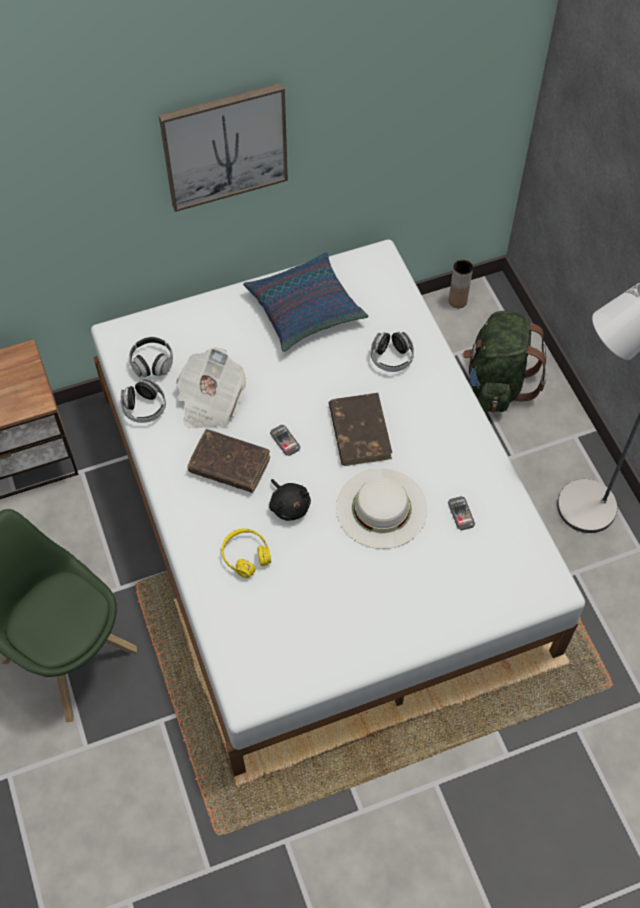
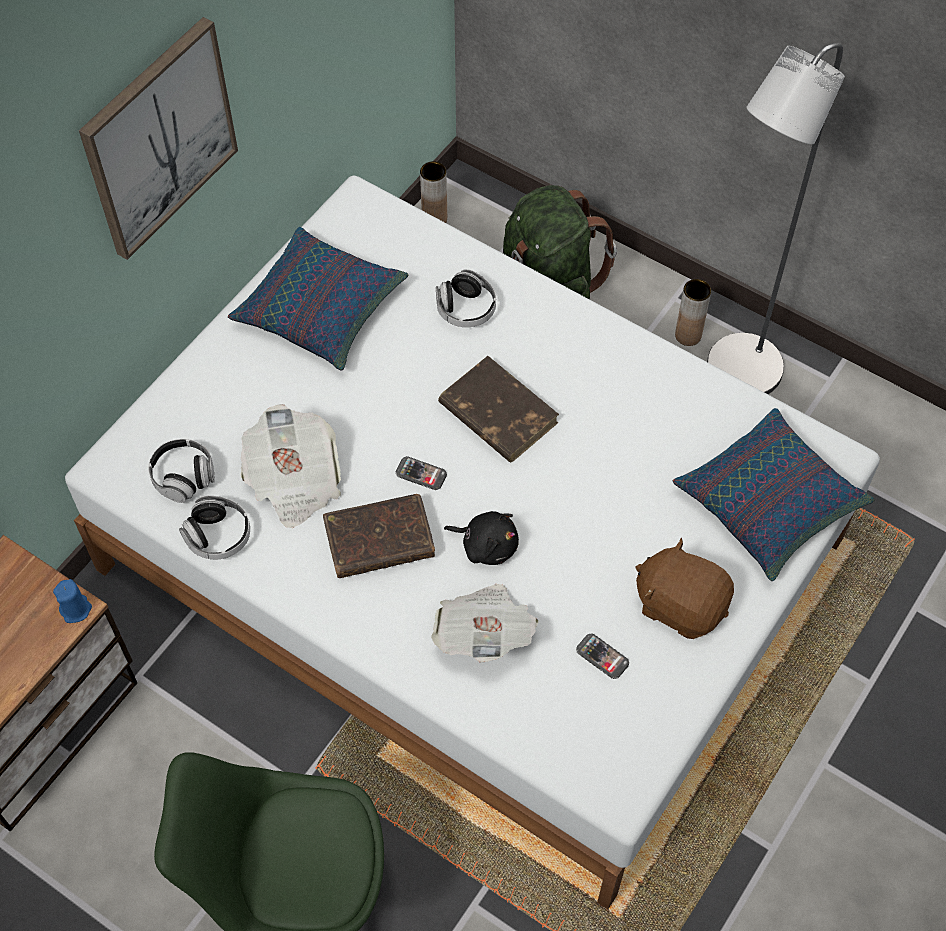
camera: 35 degrees left, 0 degrees up
(38, 402) = (76, 609): none -> blue candle
(246, 556) = (484, 634): yellow headphones -> newspaper
(376, 613) = (680, 604): none -> brown plush toy
(381, 508) = (591, 484): white hat -> none
(461, 514) = (681, 438): phone -> phone (602, 657)
(484, 587) = (769, 503): none -> blue pillow
(564, 464) = (688, 335): none -> brown vase

